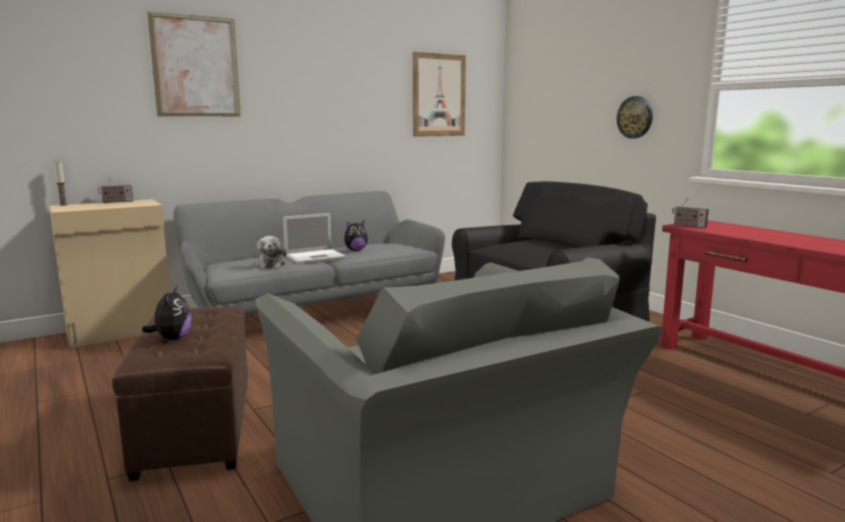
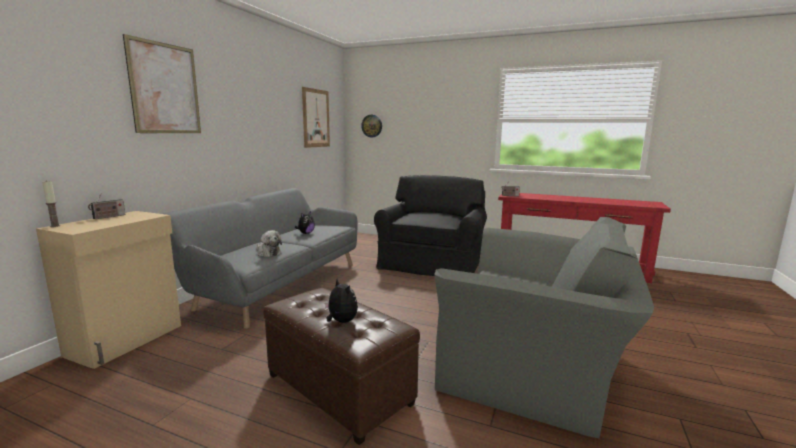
camera: 35 degrees left, 0 degrees up
(316, 256) = (288, 242): laptop -> none
(635, 117) = (450, 135): wall clock -> wall clock (372, 126)

